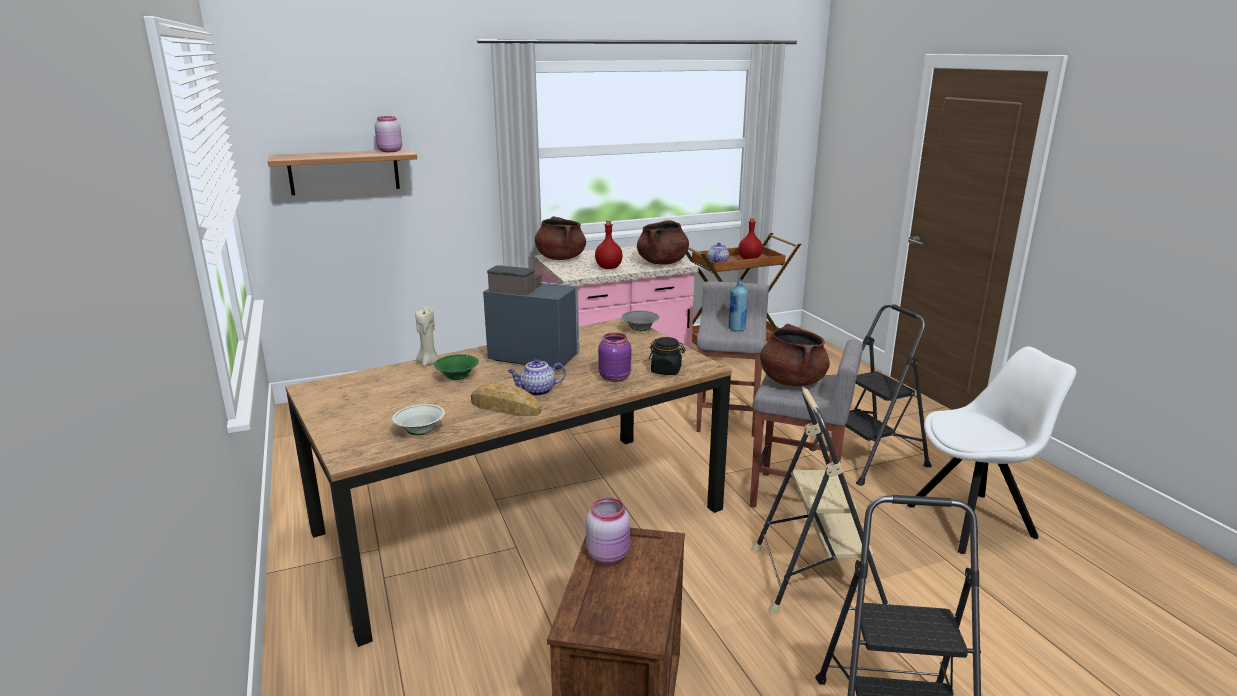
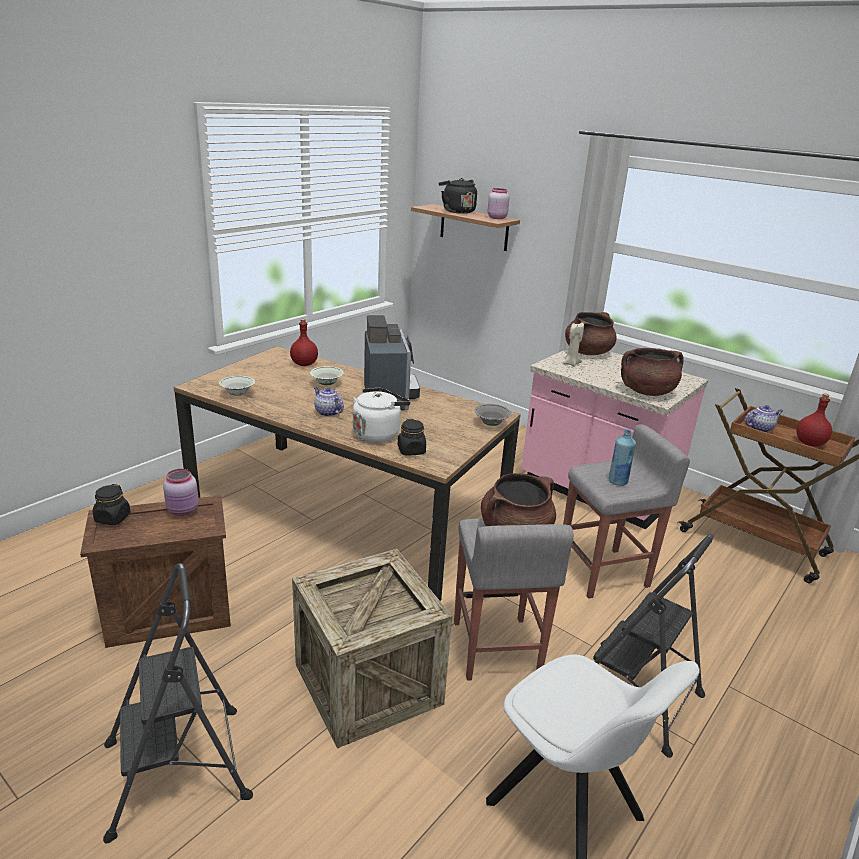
camera: 60 degrees right, 5 degrees up
(331, 154) = (457, 211): none -> black kettle
(428, 363) = (344, 370): beige candle -> beige candle (571, 364)
(457, 378) = (327, 384): green bowl -> white bowl
(505, 407) = (292, 408): bread -> none
(588, 617) = (112, 518): none -> black jar
(608, 268) = (591, 374): red bottle -> red bottle (303, 364)
(615, 377) = (378, 433): purple jar -> white kettle
(813, 577) = (368, 684): beige step ladder -> crate

